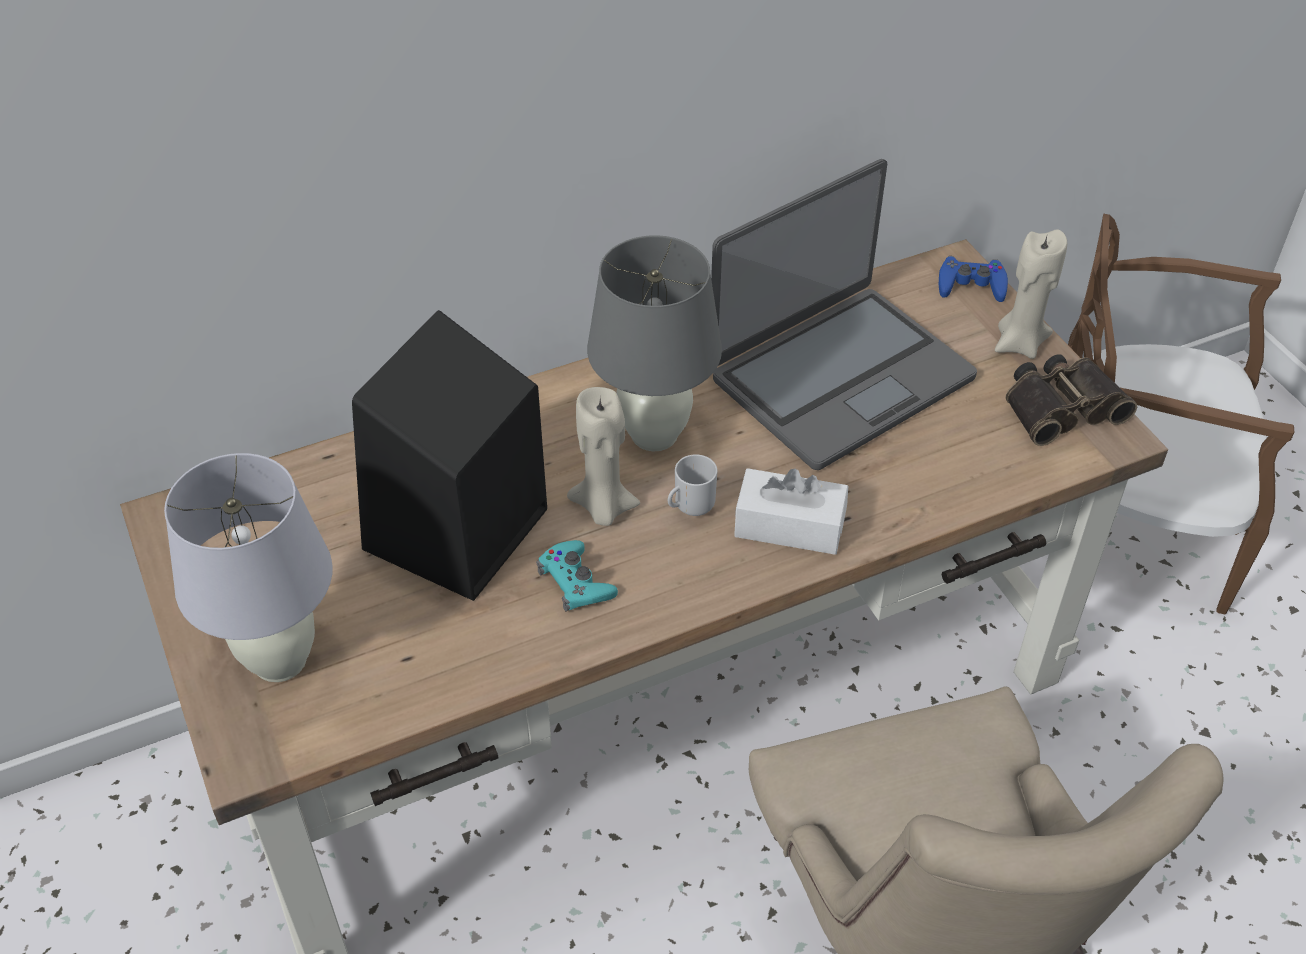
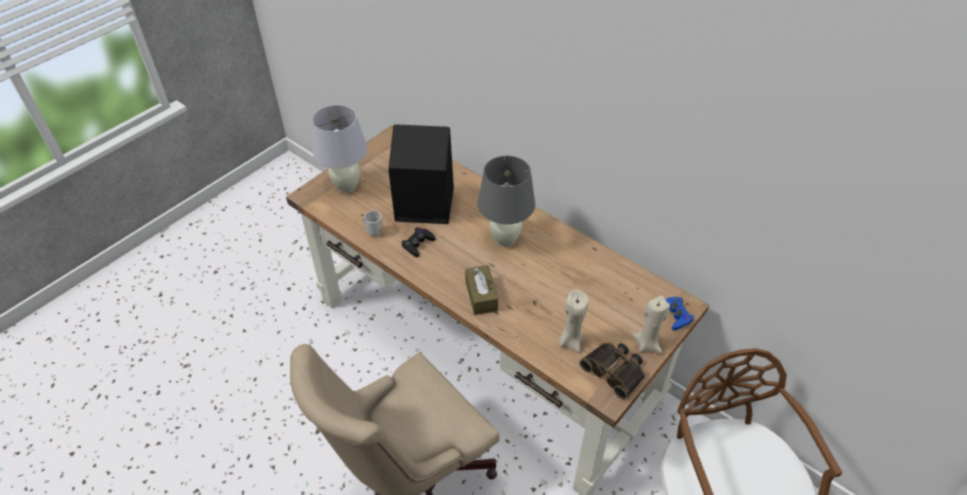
camera: 65 degrees right, 0 degrees up
(575, 582) = (418, 244): turquoise game controller -> black game controller
(603, 508) = (458, 238): beige candle -> beige candle (570, 341)
(691, 507) = (473, 263): mug -> mug (374, 231)
(789, 526) = (481, 296): white tissue box -> brown tissue box
(839, 377) = (578, 286): laptop -> none

